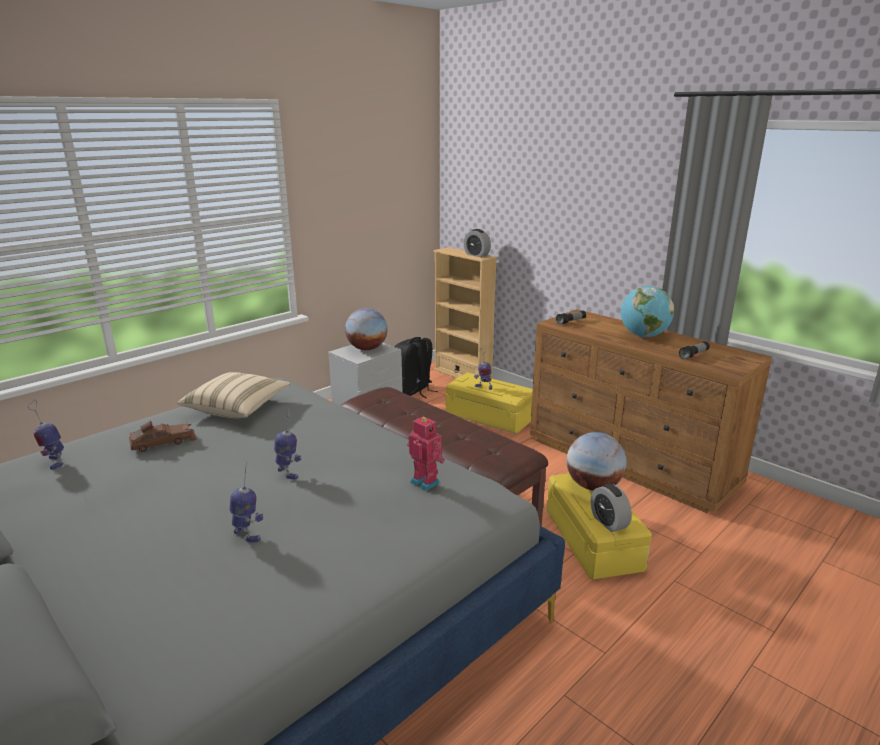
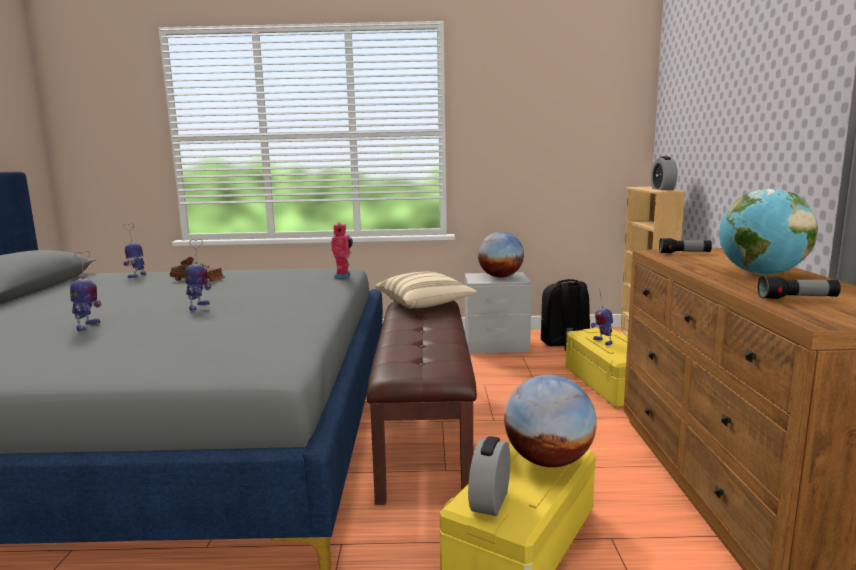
camera: 45 degrees right, 10 degrees down
(238, 408) = (282, 274): beige pillow -> beige pillow (425, 304)
(426, 482) = (249, 337): toy robot -> toy robot (343, 276)

